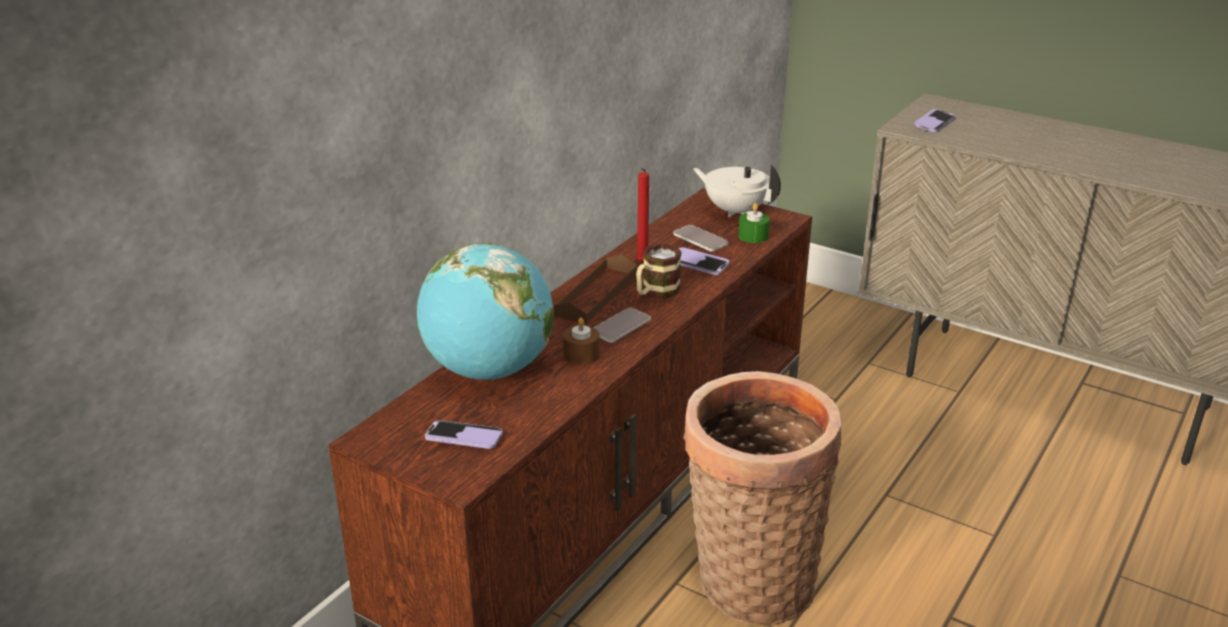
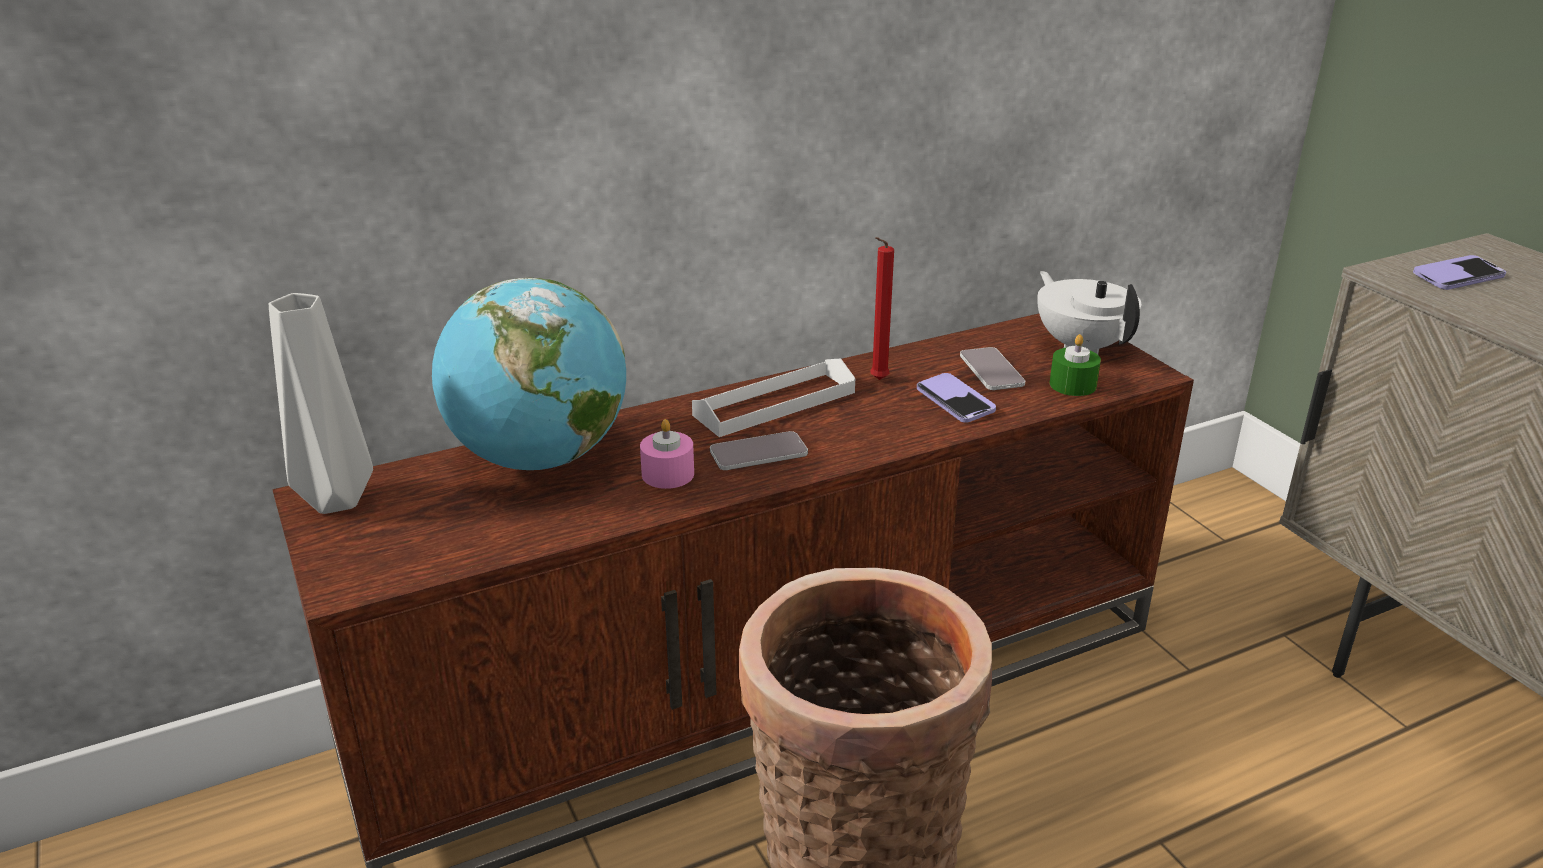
camera: 30 degrees right, 0 degrees up
(383, 436) = (334, 499): none -> grey vase
(464, 436) = (415, 530): phone -> none
(581, 355) = (668, 474): brown candle -> pink candle
(596, 294) = (774, 404): brown tray -> white tray
(655, 292) = (853, 422): mug -> none

